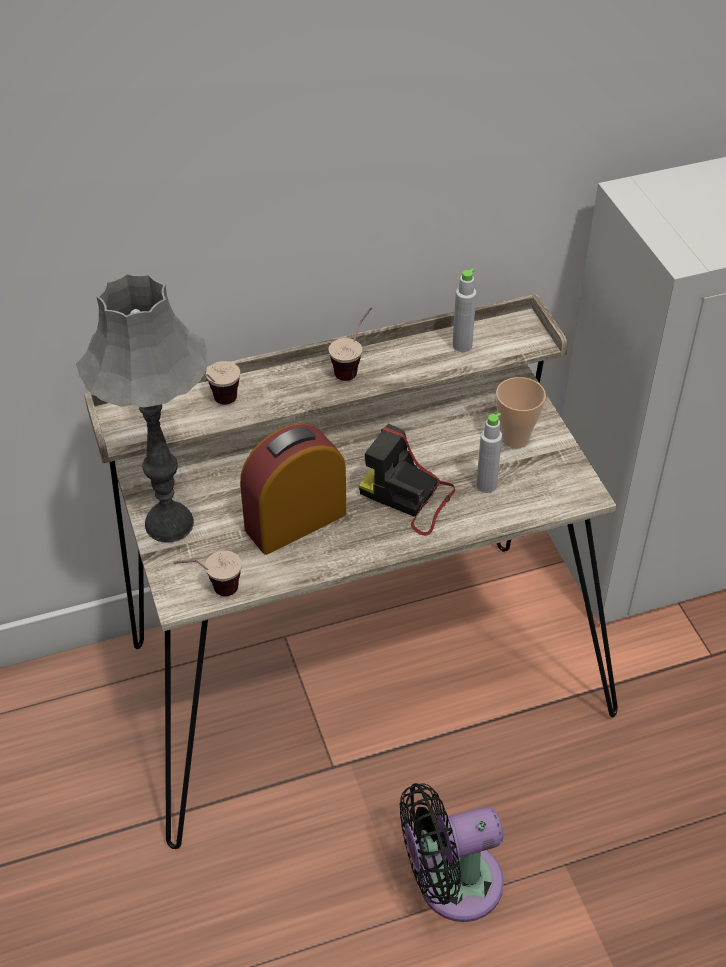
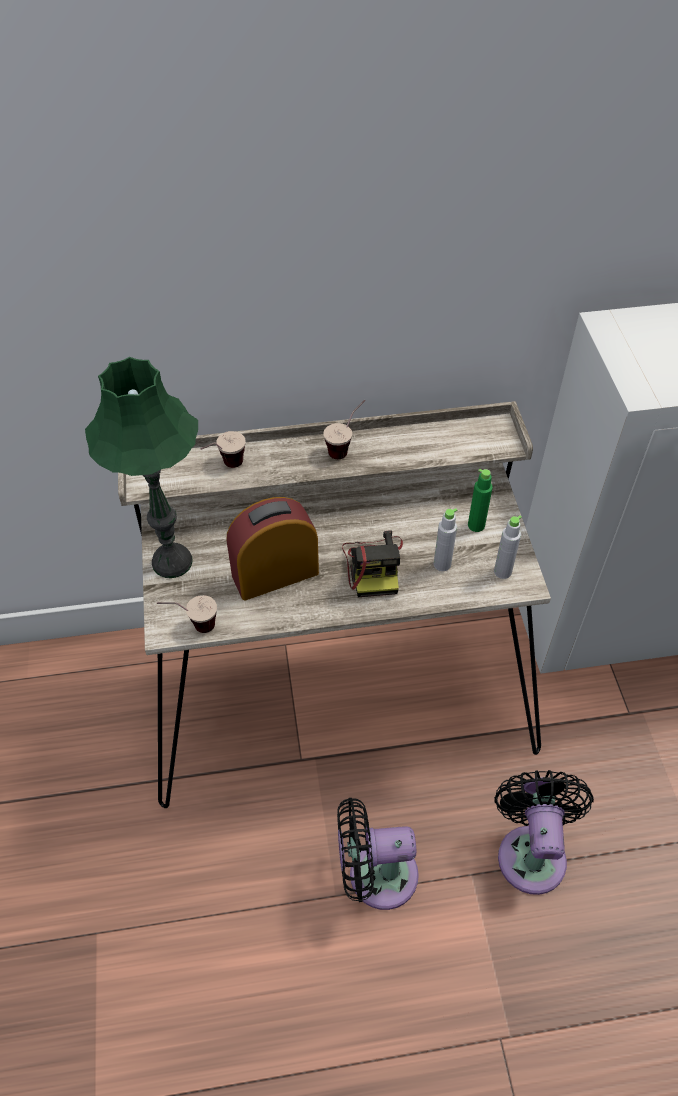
camera: 10 degrees right, 5 degrees up
(169, 524) = (172, 562): grey table lamp -> green table lamp
(408, 497) = (374, 566): camera -> camera turned 135 degrees counterclockwise
(462, 345) = (442, 440): grey bottle -> grey bottle (502, 571)
(515, 439) = (476, 525): cup -> green bottle
(629, 827) = (531, 851): none -> black fan

